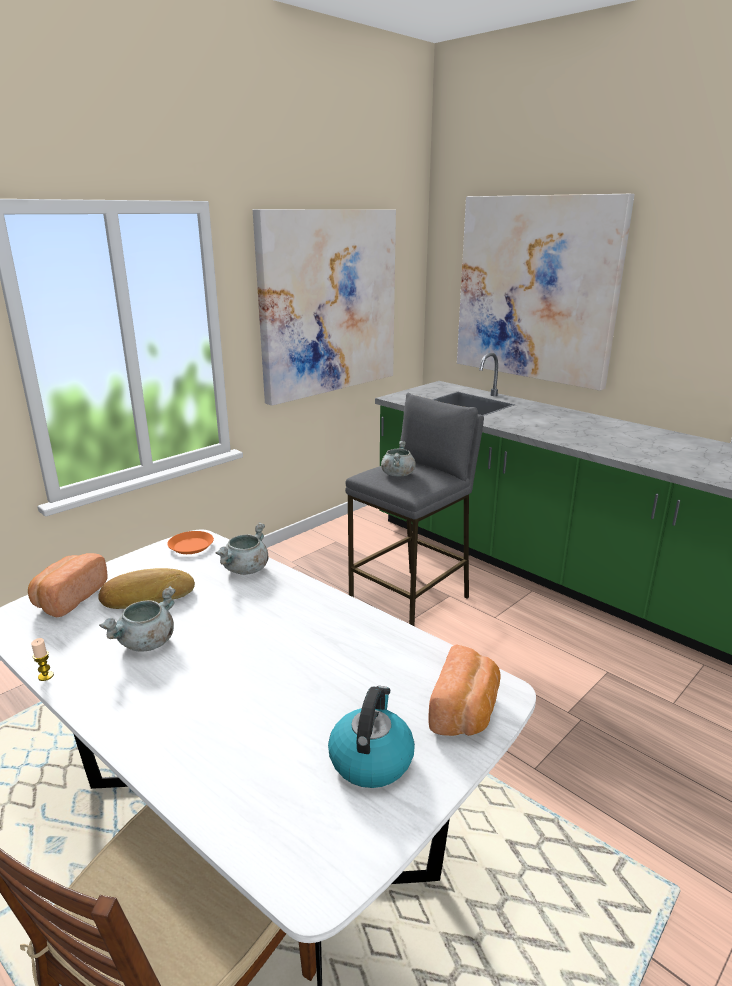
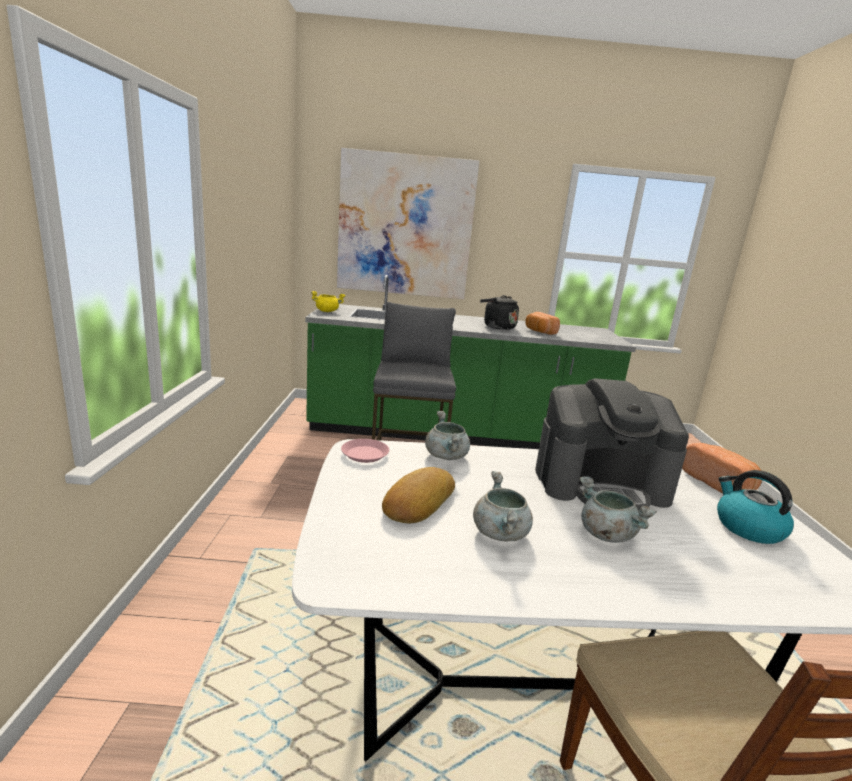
camera: 45 degrees left, 5 degrees down
(45, 676) = (488, 600): candle -> none
(68, 598) = (352, 534): bread -> bread (539, 331)
(191, 546) = (365, 454): orange plate -> pink plate
(323, 647) = (600, 484): none -> coffee machine
(328, 303) = (257, 227): picture -> none
(397, 474) = (410, 368): grey cooking pot -> grey cooking pot (605, 533)
(413, 393) = (327, 311): none -> yellow cooking pot
(596, 437) = (497, 327): none -> black kettle

